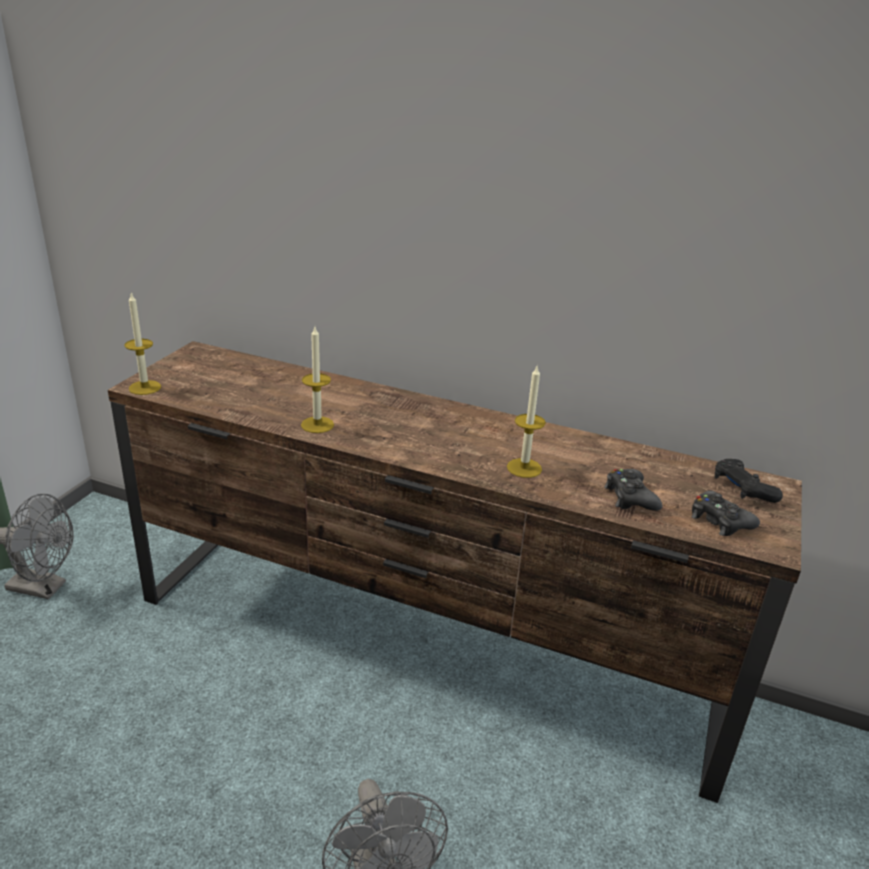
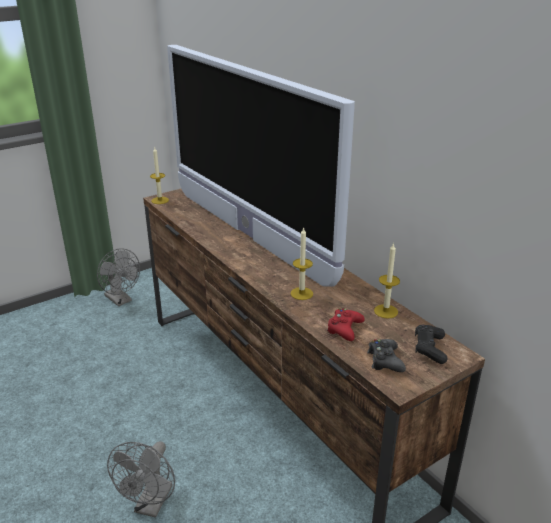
camera: 35 degrees right, 0 degrees up
(317, 425) = (218, 239): candle -> candle (386, 311)
(353, 406) = (249, 235): none -> television
(630, 497) = (344, 329): black game controller -> red game controller

